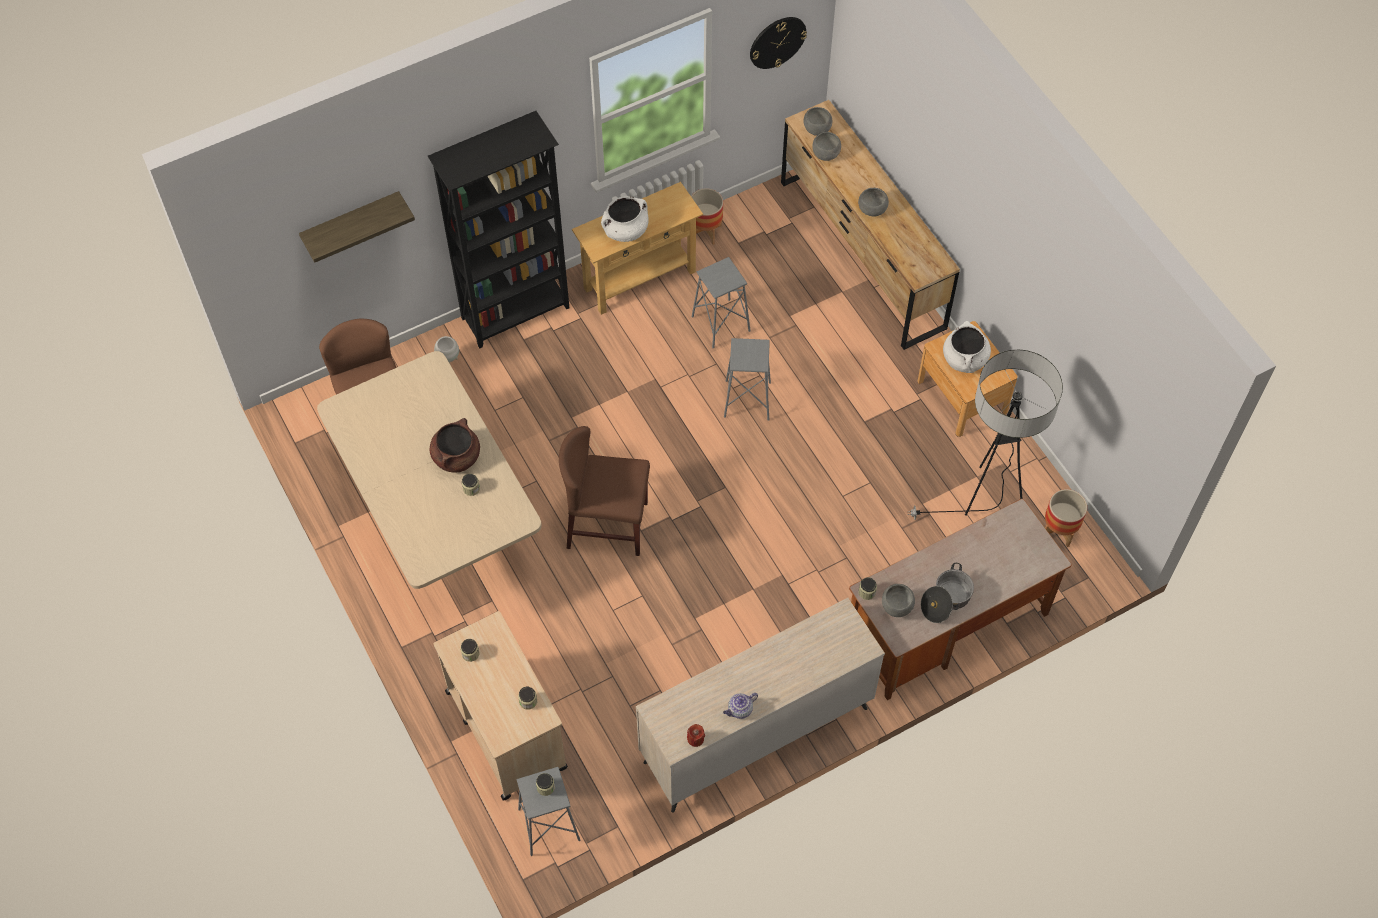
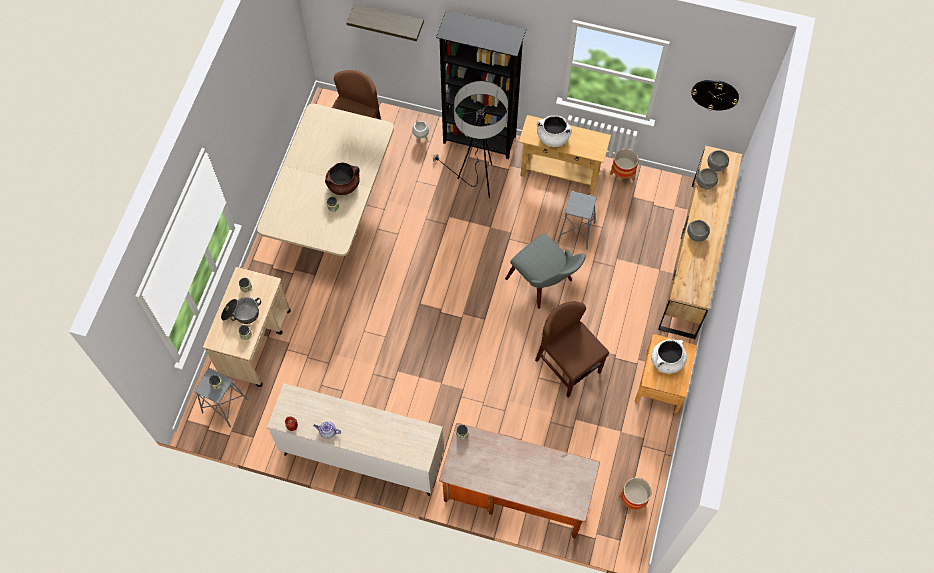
camera: 45 degrees right, 5 degrees up
(607, 525) = (407, 286): brown chair -> brown chair (568, 366)
(747, 400) = (545, 284): grey stool -> grey chair
(896, 606) = (468, 455): grey bowl -> none
(946, 600) = (497, 476): cooking pot -> cooking pot (241, 313)
(984, 499) = (611, 447): floor lamp -> floor lamp (477, 180)

